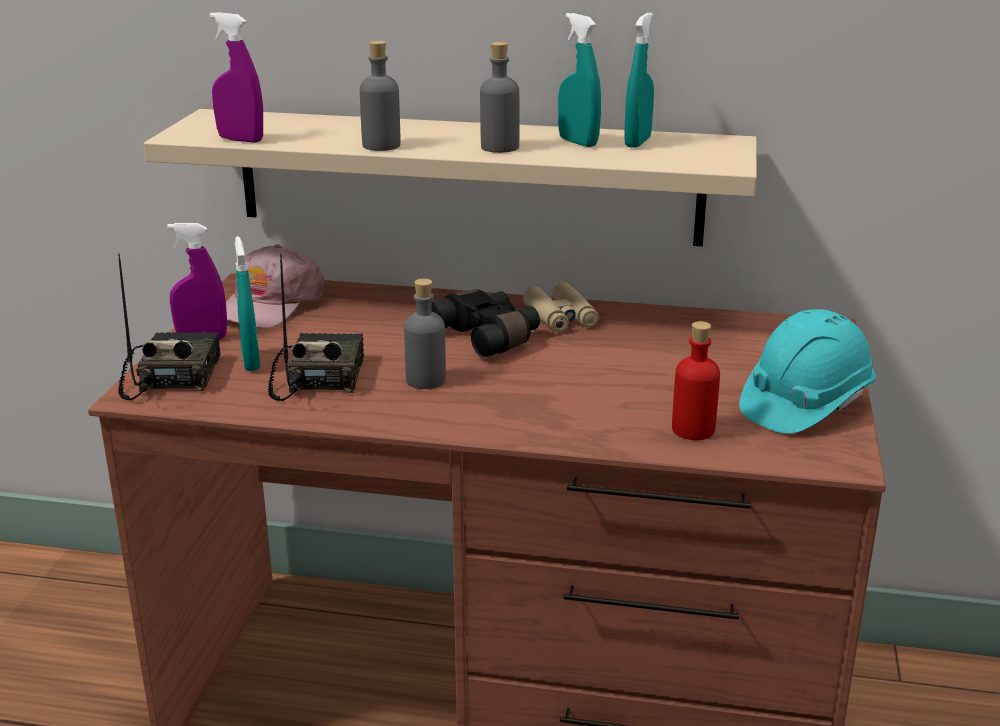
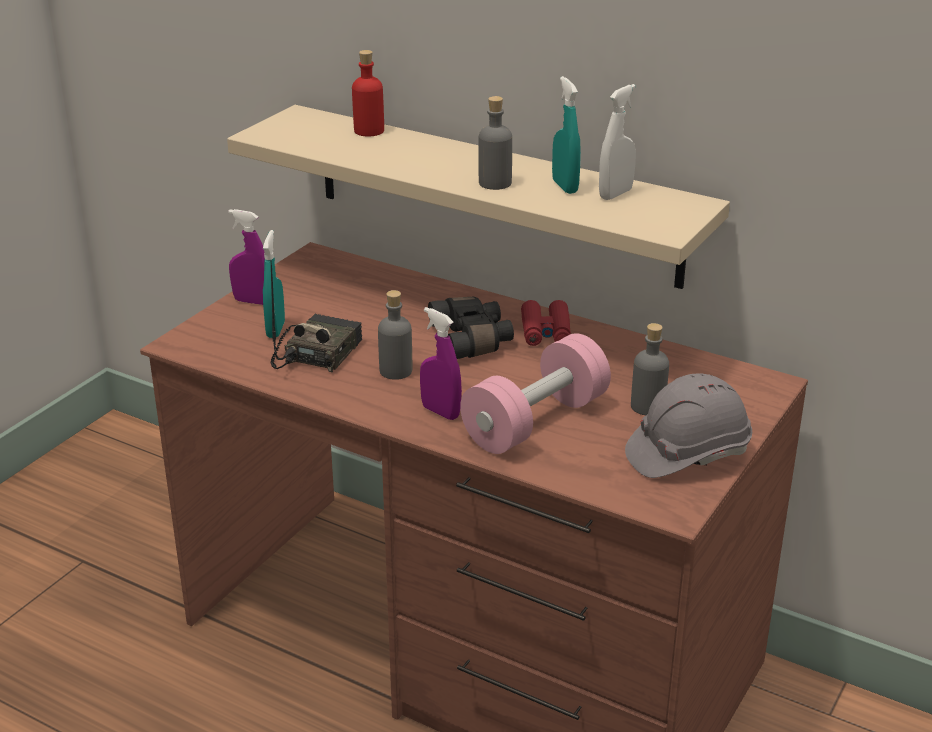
camera: 20 degrees right, 5 degrees up
(171, 376) = (211, 332): radio -> none
(241, 140) = (299, 145): purple spray bottle -> purple spray bottle (440, 412)
(269, 305) = (321, 278): pink cap -> none
(381, 145) = (402, 167): grey bottle -> grey bottle (647, 406)
(561, 318) = (545, 332): beige binoculars -> red binoculars
(622, 402) = (535, 421): none -> pink dumbbell
(637, 142) = (615, 194): turquoise spray bottle -> white spray bottle
(693, 429) = (574, 457): red bottle -> red bottle (369, 131)
(804, 404) = (687, 453): turquoise hard hat -> grey hard hat

